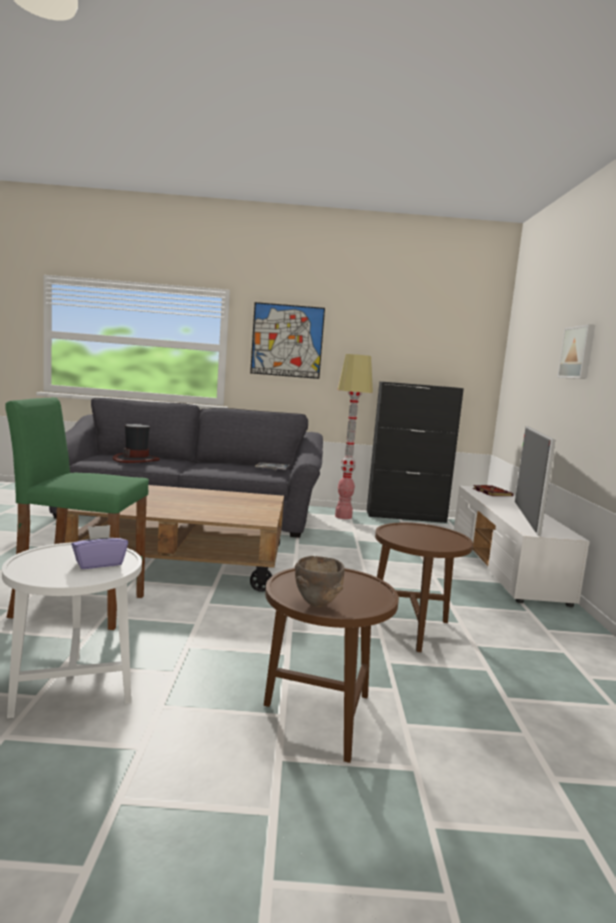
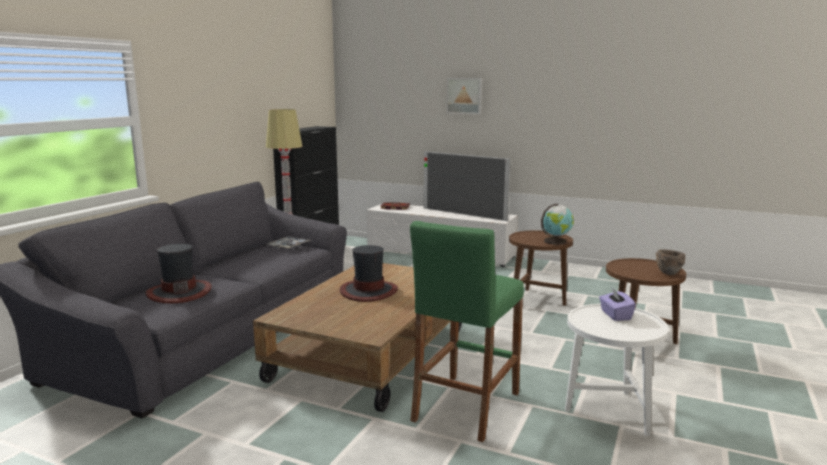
camera: 65 degrees left, 5 degrees up
(191, 500) = (368, 291): none -> hat
(287, 340) = (196, 101): picture -> none
(416, 542) = (555, 241): none -> globe

